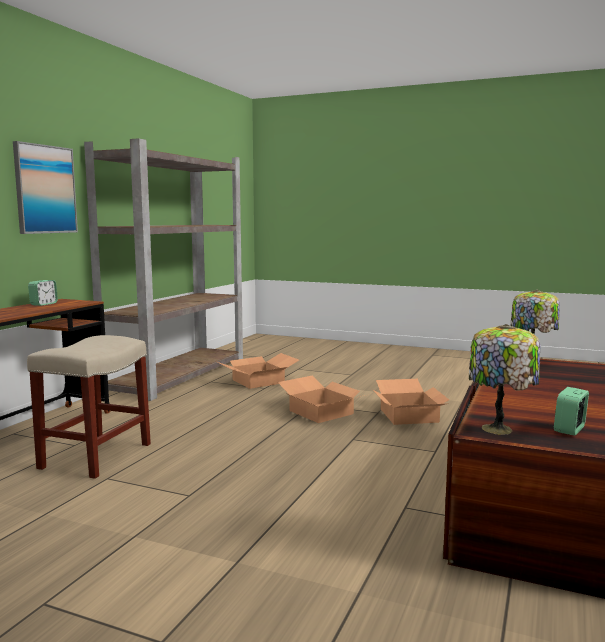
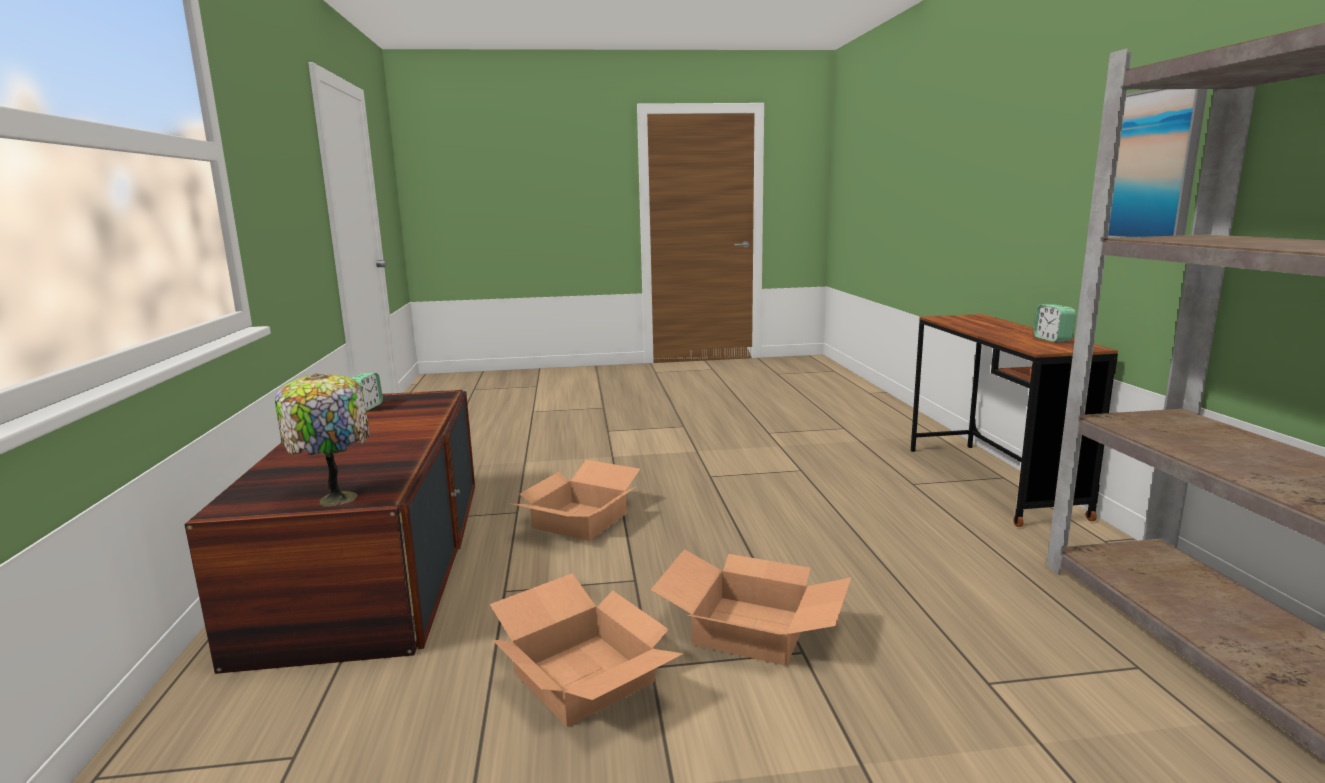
camera: 150 degrees right, 5 degrees up
(95, 456) = (861, 480): beige stool -> none
(258, 381) = (1066, 715): cardboard box -> cardboard box (580, 521)
(499, 429) = (426, 398): table lamp -> none

